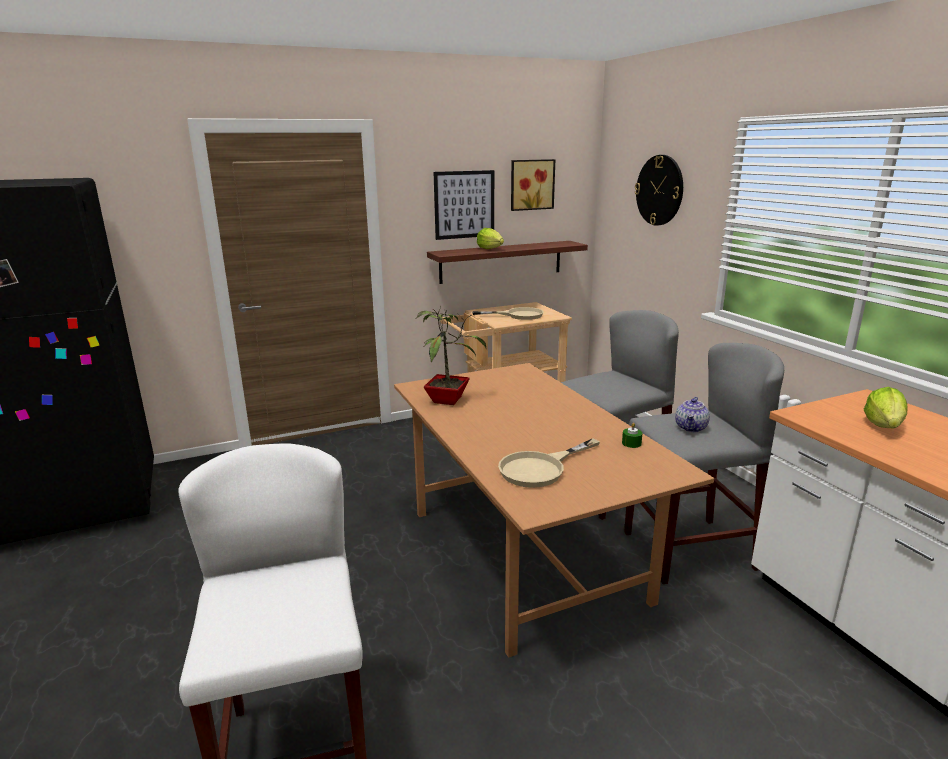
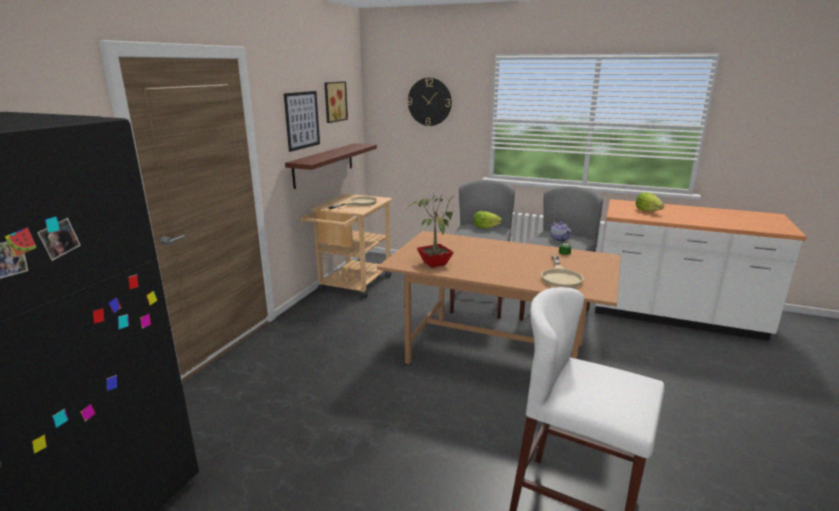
camera: 45 degrees left, 0 degrees up
(490, 249) = (326, 155): lettuce -> lettuce (485, 227)

